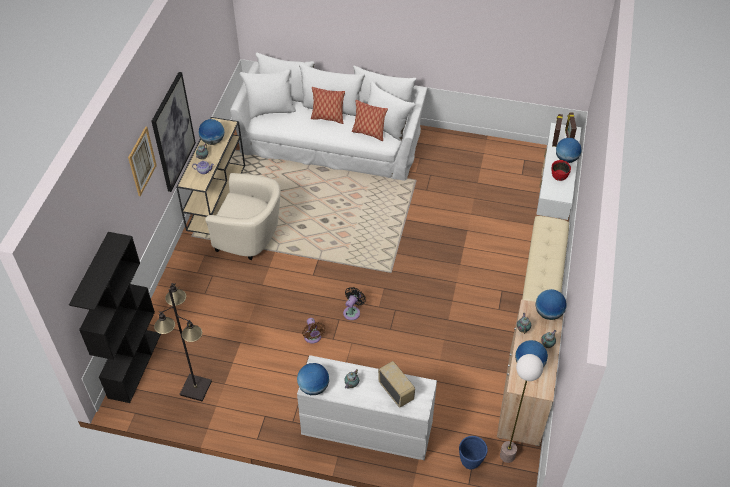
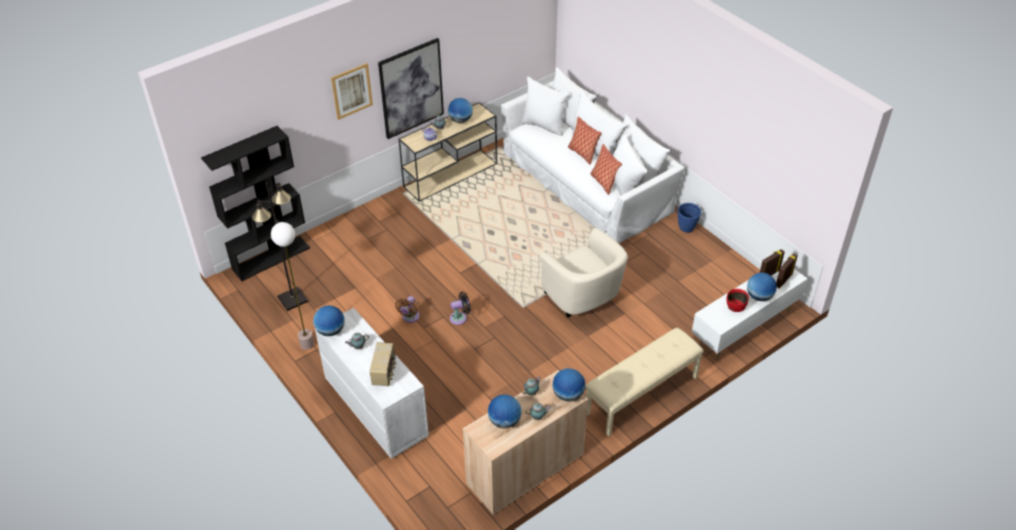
camera: 40 degrees right, 5 degrees down
(250, 237) = (444, 218): beige armchair -> beige armchair (584, 298)
(470, 462) = (426, 487): blue planter -> blue planter (686, 228)
(507, 456) = (459, 503): floor lamp -> floor lamp (306, 344)

